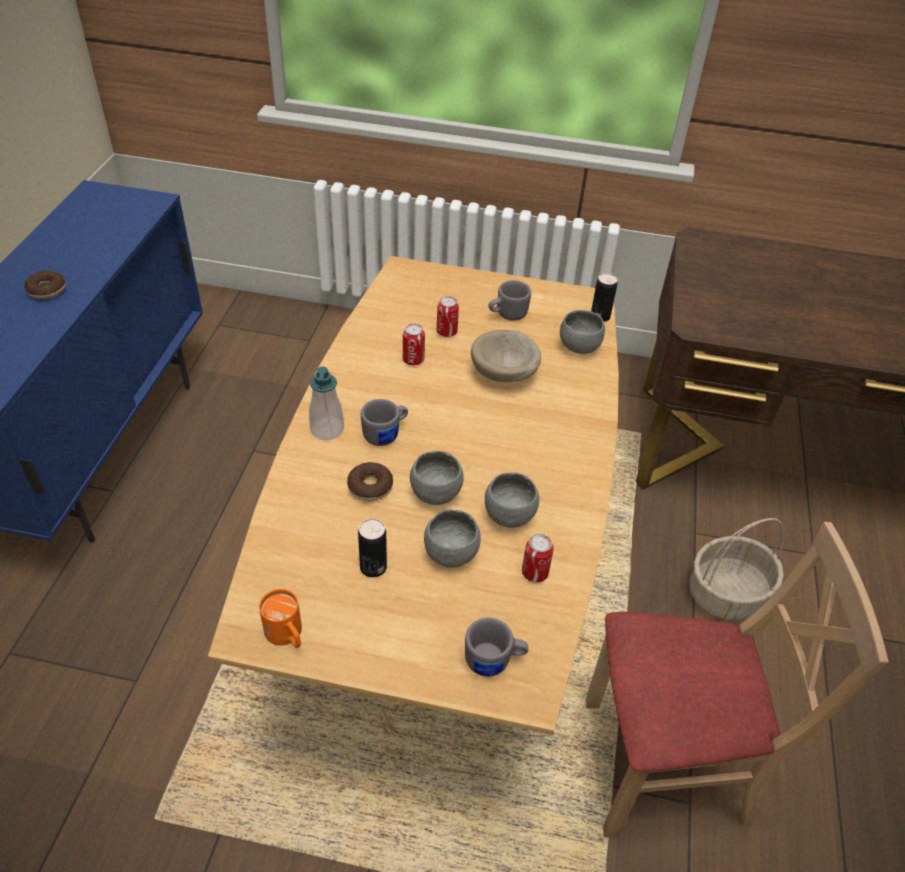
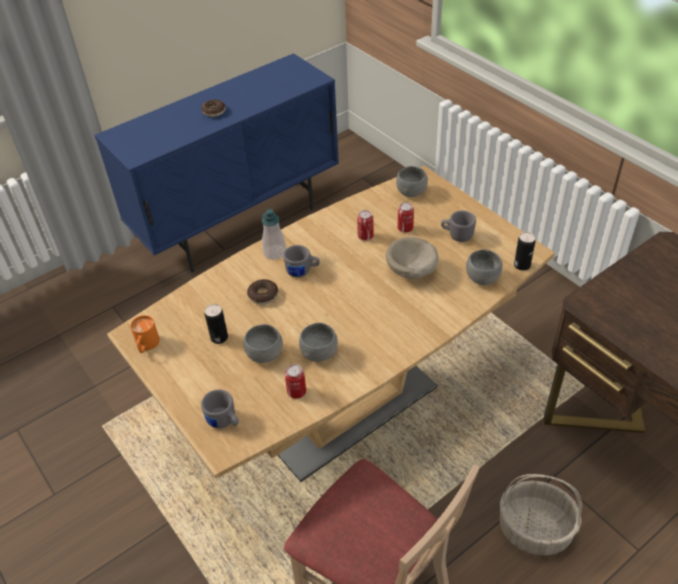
camera: 45 degrees right, 0 degrees up
(435, 492) = (293, 318): grey bowl -> grey bowl (411, 192)

